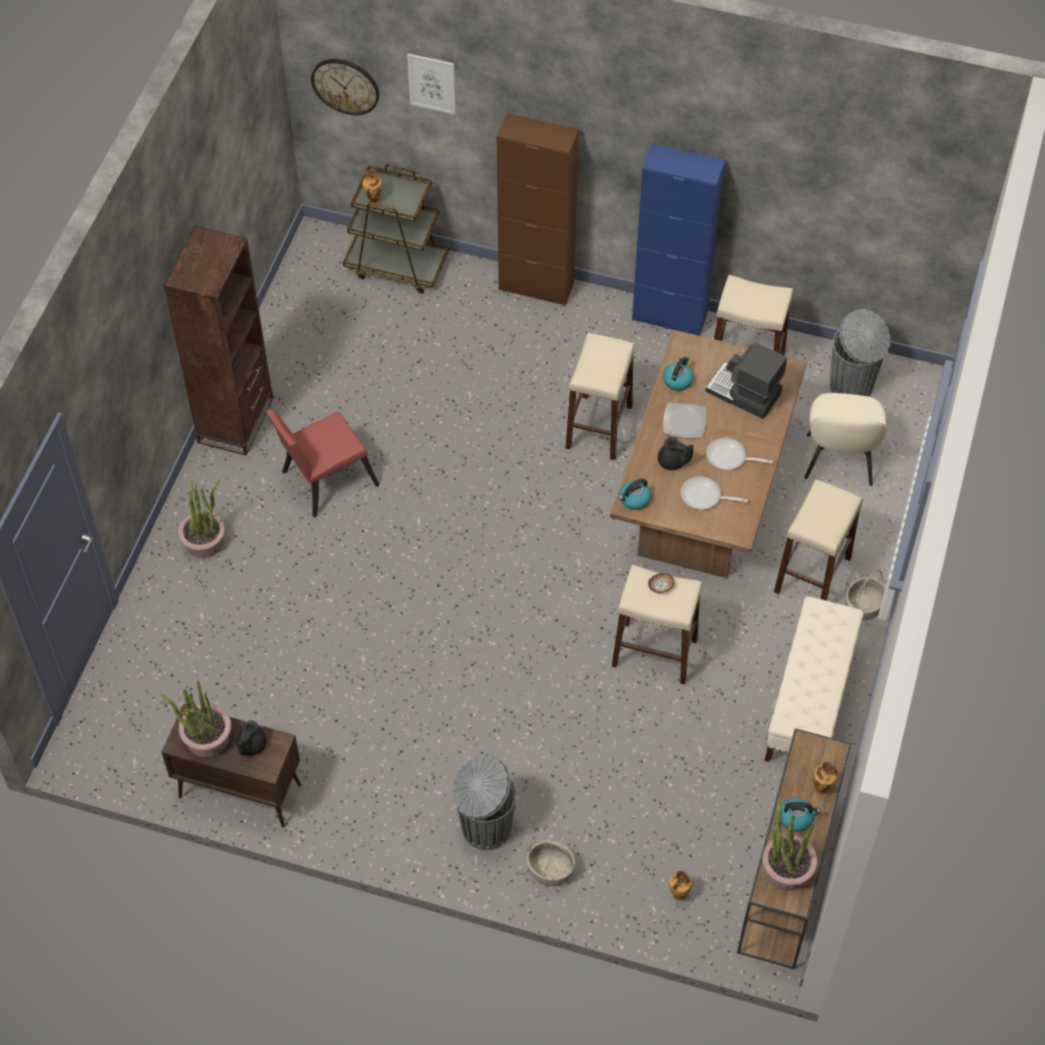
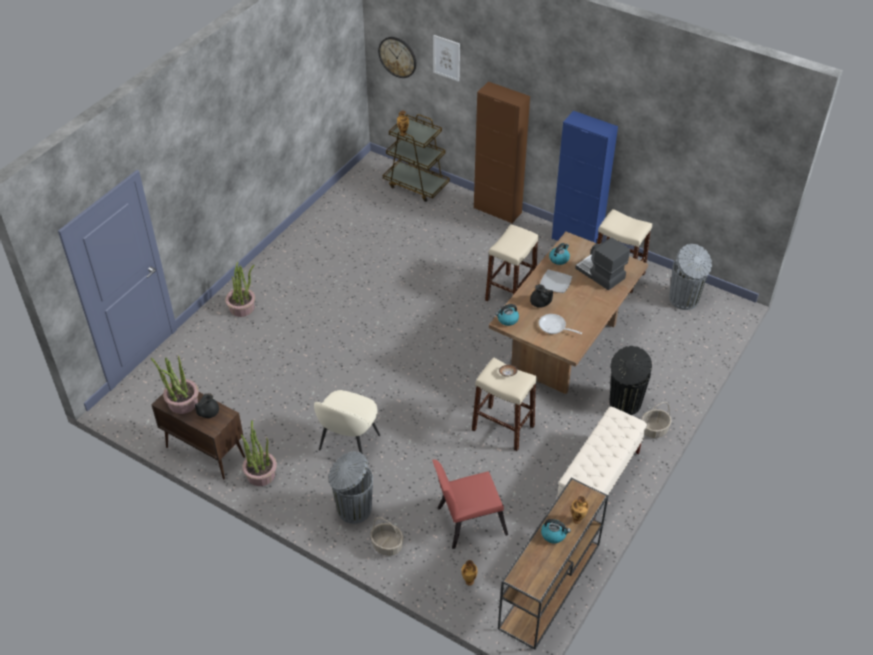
camera: 15 degrees right, 10 degrees down
(236, 420) = (288, 247): brown bookcase -> none
(324, 480) = (328, 289): red chair -> red chair (467, 521)
(729, 458) = (579, 308): frying pan -> none
(786, 869) = (536, 566): potted plant -> potted plant (261, 474)
(812, 575) = (624, 404): beige stool -> black trash can
(839, 462) = (662, 341): beige chair -> beige chair (348, 443)

